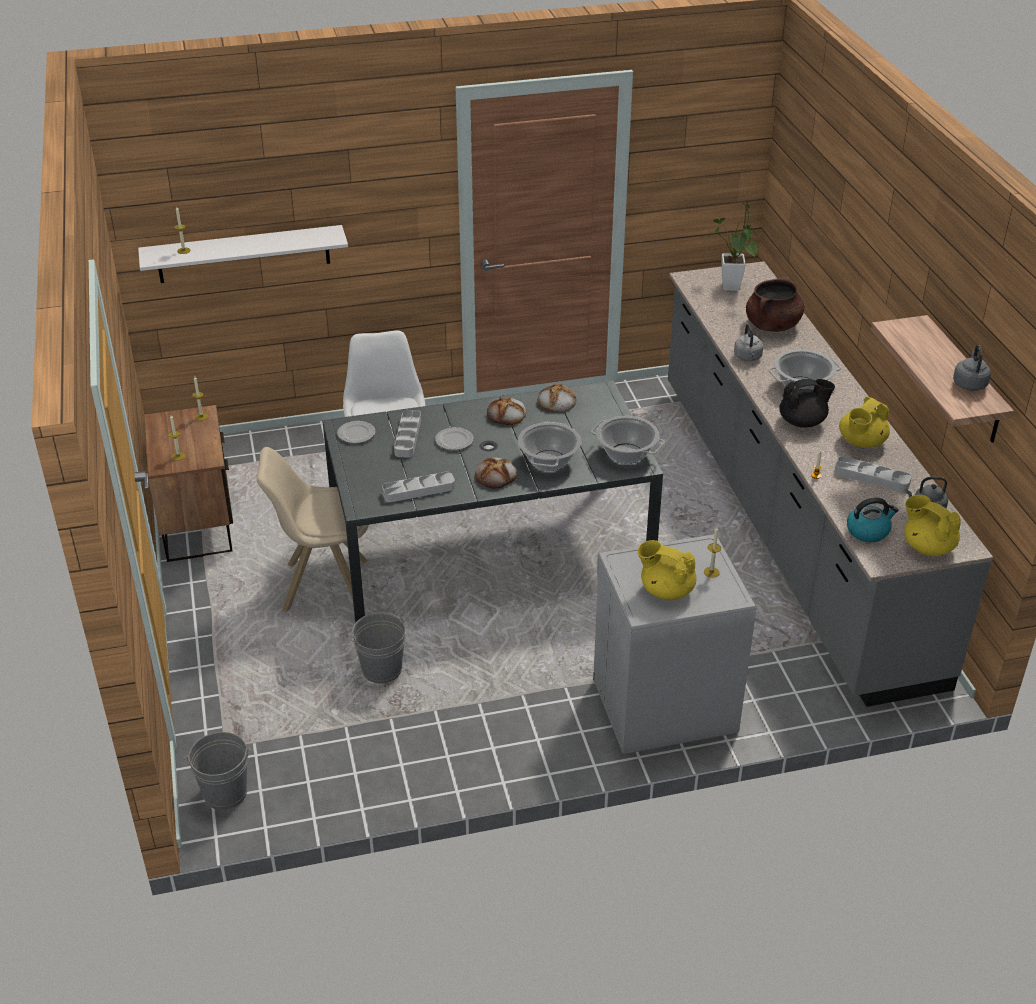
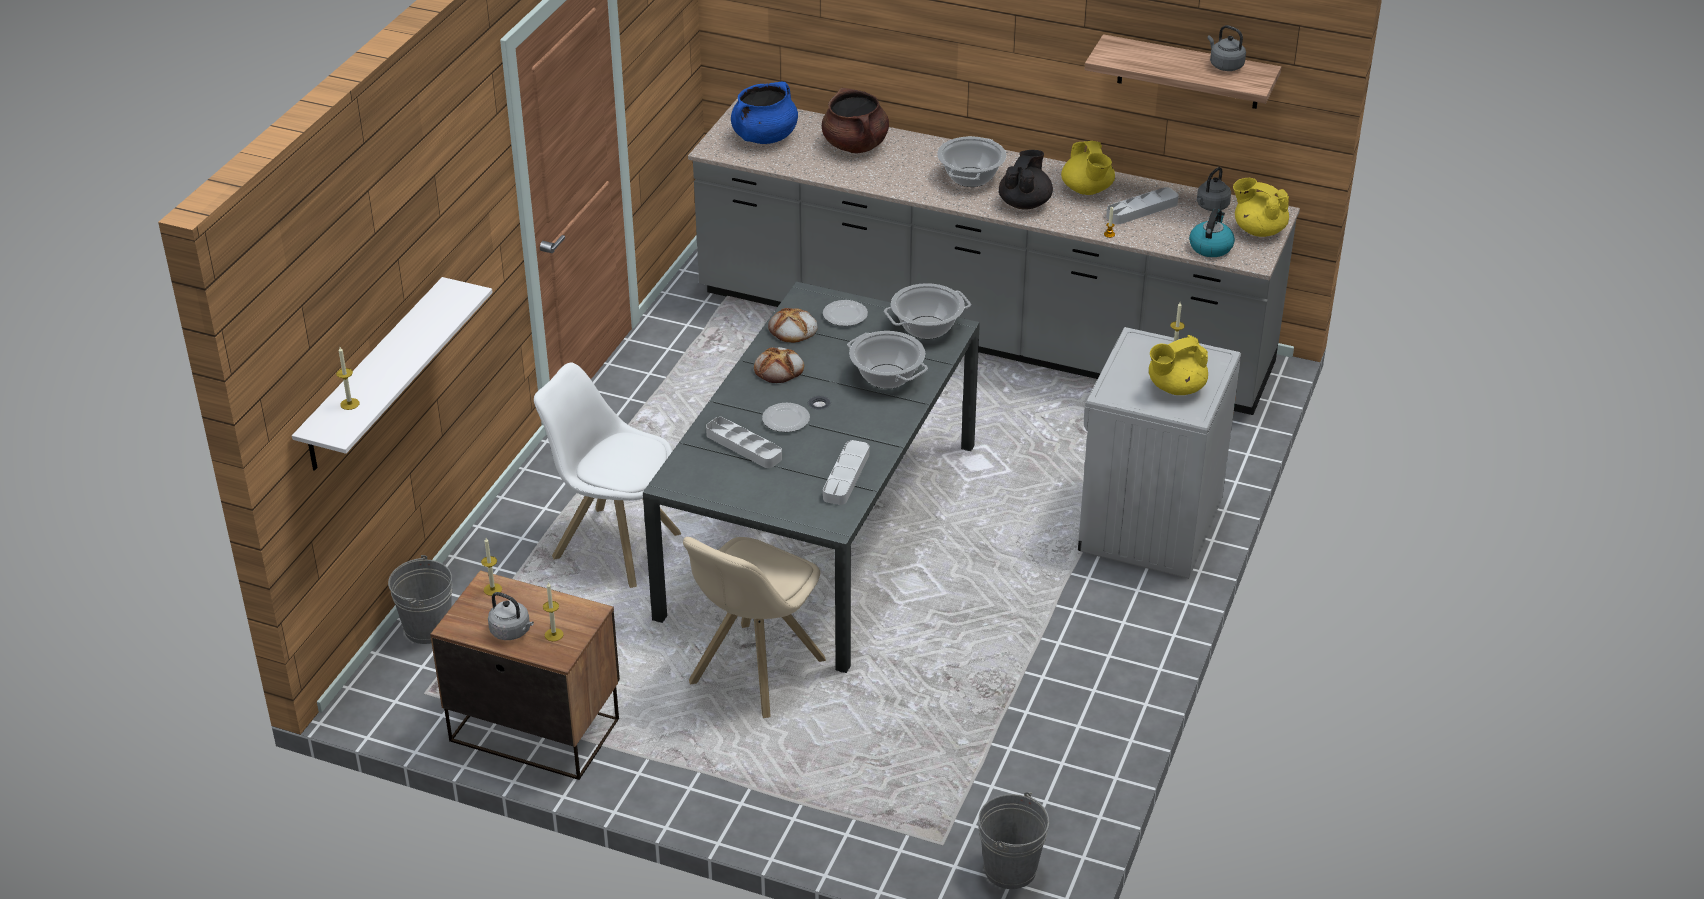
camera: 55 degrees left, 0 degrees up
(356, 434) = (698, 478): plate -> plate (845, 315)
(382, 670) = (931, 683): grey bucket -> grey bucket (427, 628)
(496, 476) = (876, 418): bread -> none
(730, 289) = (764, 137): potted plant -> blue cooking pot
(748, 357) = (891, 182): grey kettle -> grey kettle (512, 632)
(927, 547) = (1258, 230): yellow teapot -> yellow teapot turned 45 degrees clockwise

